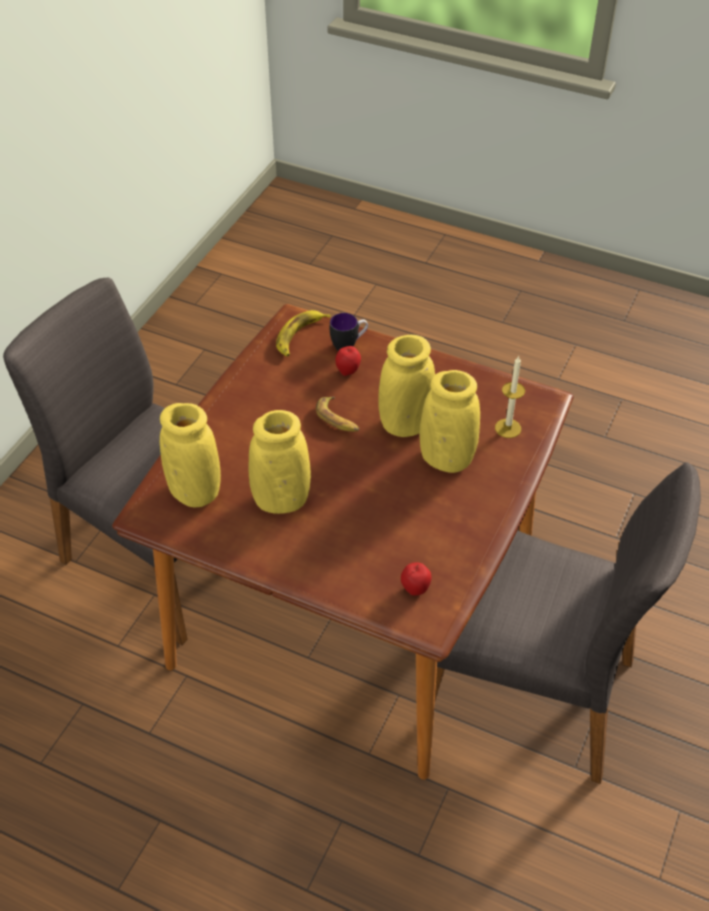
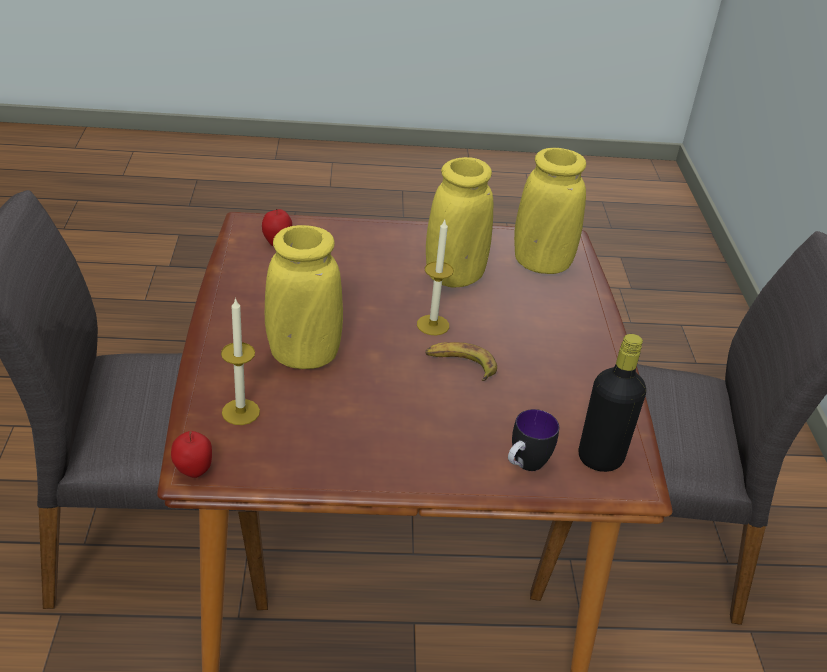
camera: 150 degrees right, 10 degrees down
(299, 336) = (600, 458): banana -> black bottle
(333, 458) = (433, 325): none -> candle
(348, 371) = (495, 427): apple -> apple (193, 472)
(405, 425) = (375, 380): yellow vase -> none

